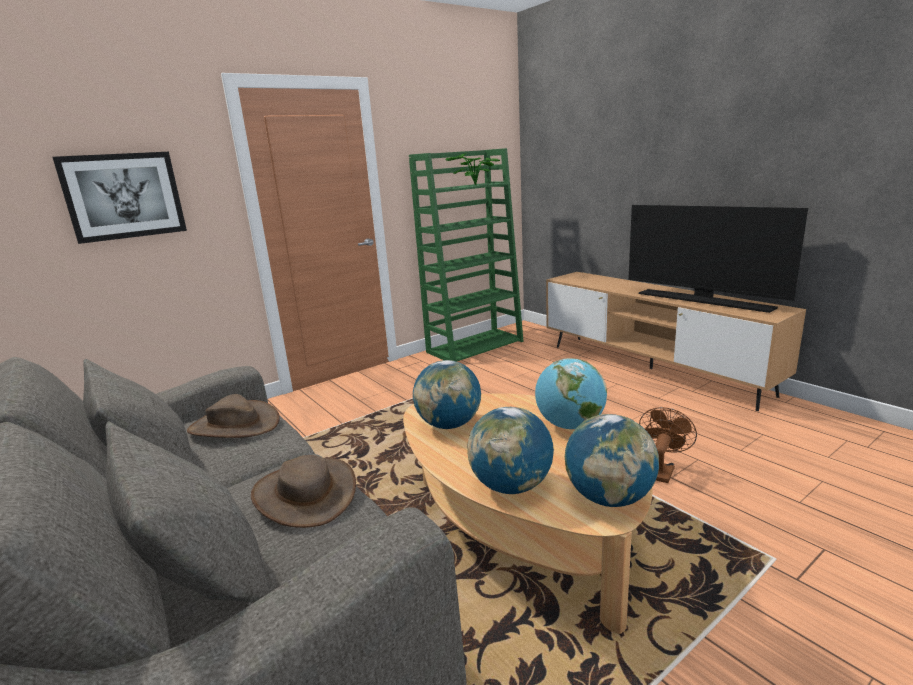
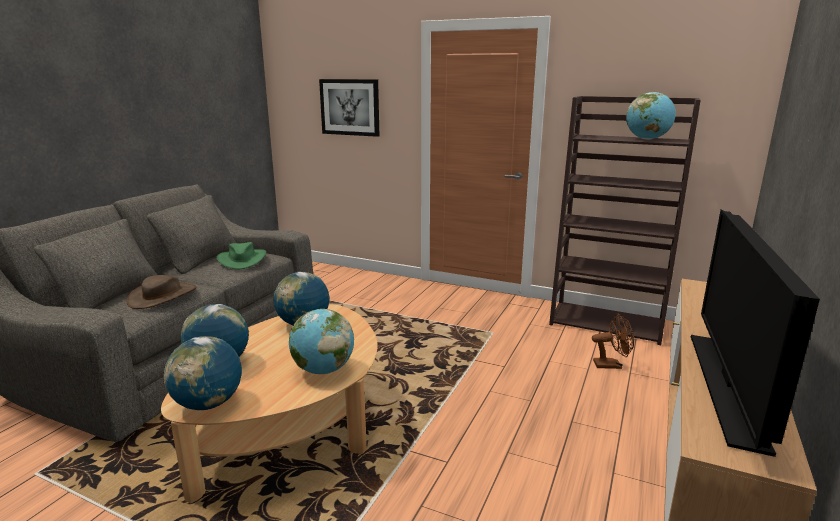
camera: 60 degrees right, 0 degrees up
(234, 425) = (242, 260): brown hat -> green hat
(473, 185) = (647, 139): potted plant -> globe
(475, 346) = (607, 323): green bookcase -> brown bookcase
(662, 470) = (431, 497): brown fan -> brown fan (611, 365)

